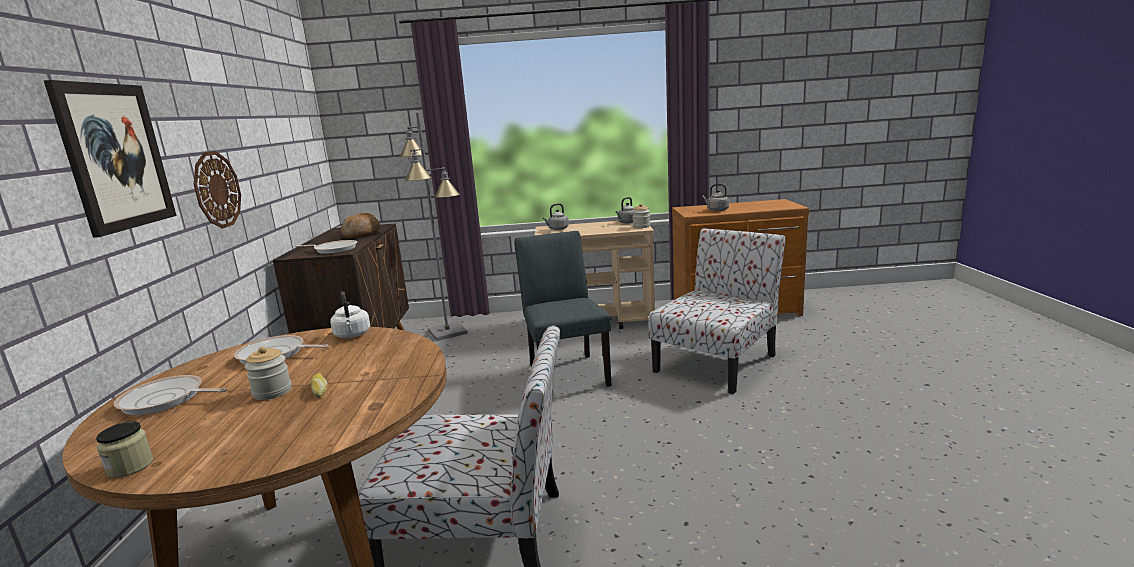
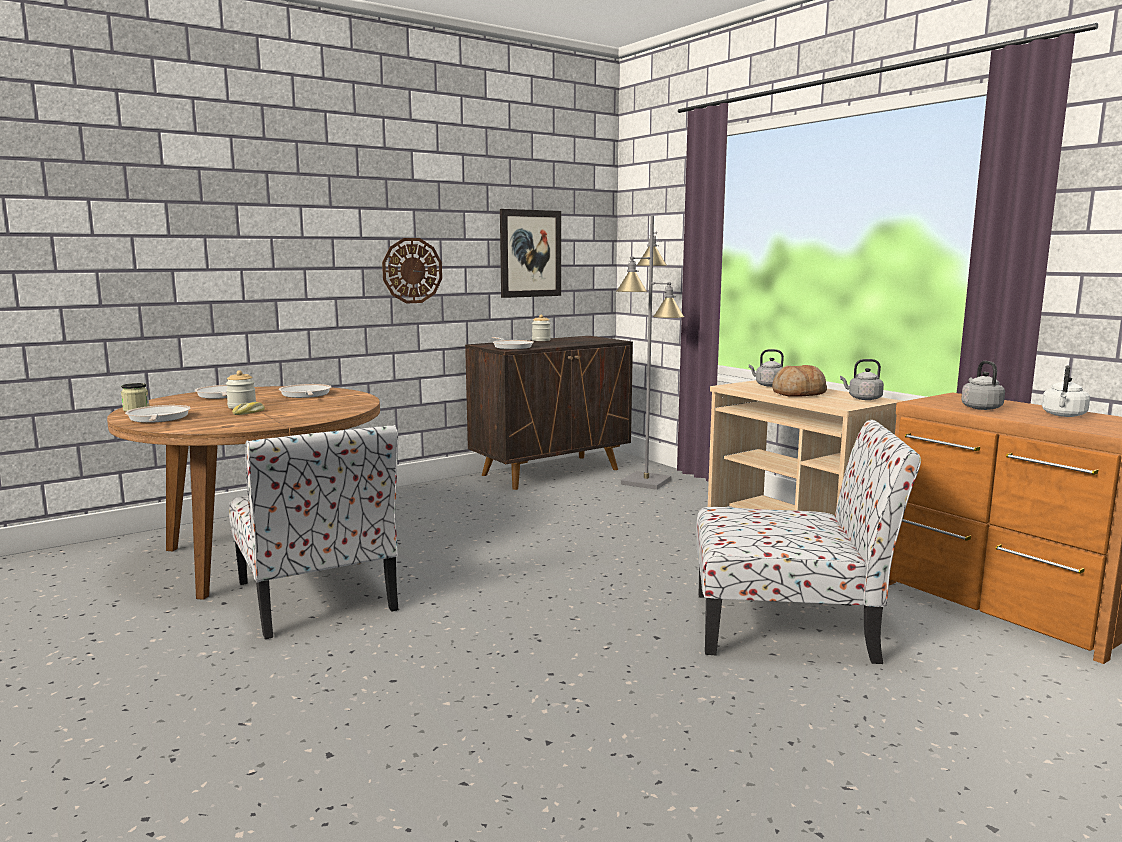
camera: 55 degrees right, 5 degrees down
(115, 157) = (305, 232): picture -> picture (530, 253)
(237, 450) = (158, 418): none -> frying pan
(352, 335) = (355, 399): white kettle -> white kettle (1063, 415)
(362, 234) = (574, 342): bread -> bread (798, 393)
(566, 372) = (634, 553): grey chair -> none
(641, 226) = (853, 405): jar -> jar (541, 340)

